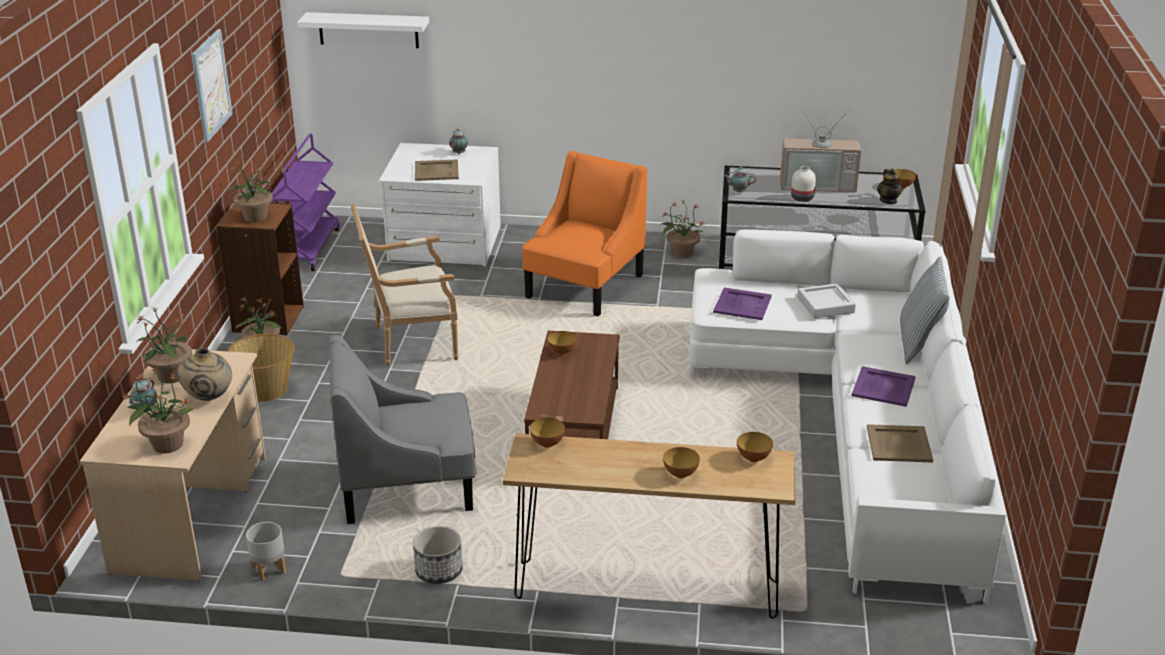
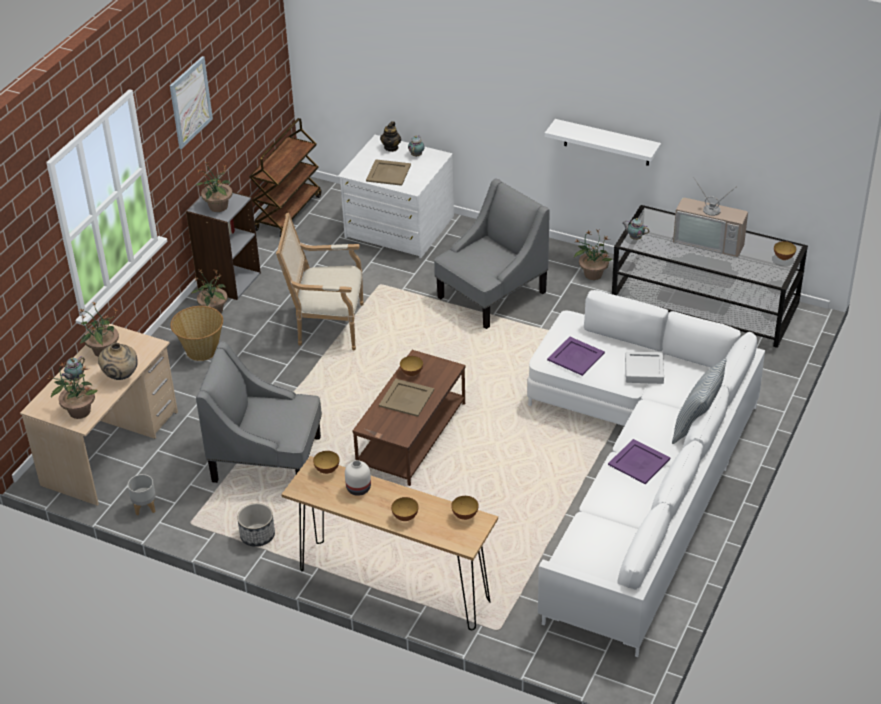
camera: 20 degrees right, 10 degrees up
(267, 319) = (228, 280): brown bookcase -> grey bookcase
(308, 248) = (288, 212): purple cart -> brown cart
(368, 30) = (351, 41): white shelf -> white shelf (606, 143)
(585, 286) = (491, 295): orange armchair -> grey armchair
(801, 198) = (685, 255): white vase -> white vase (358, 488)
(888, 200) = (760, 272): teapot -> teapot (391, 147)
(899, 444) = (616, 517): beige tray -> beige tray (407, 398)

